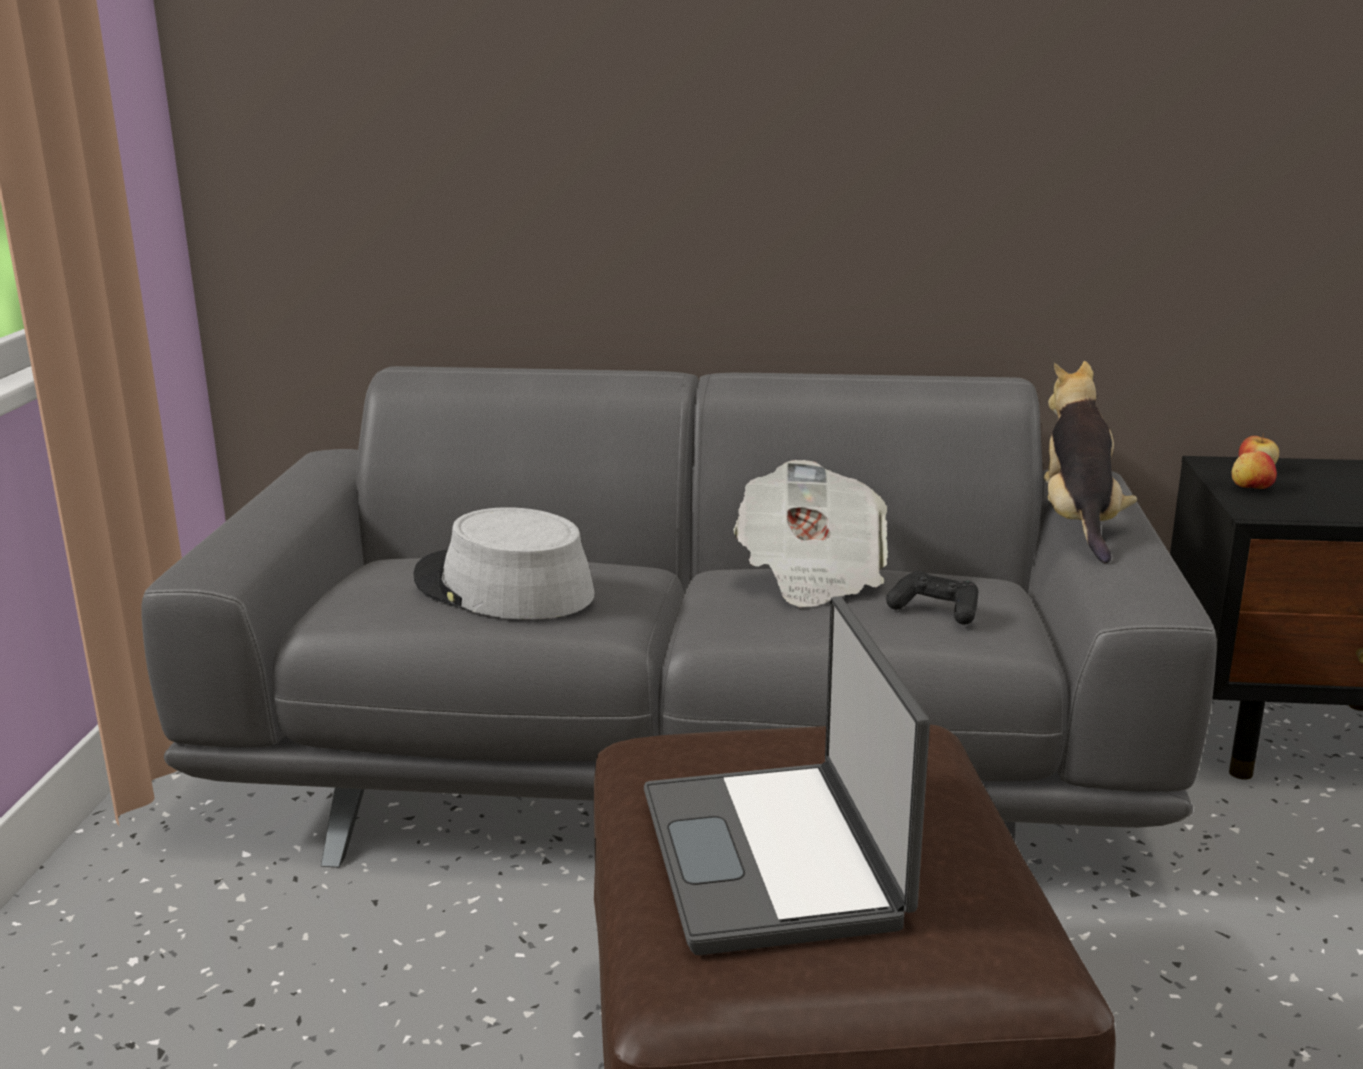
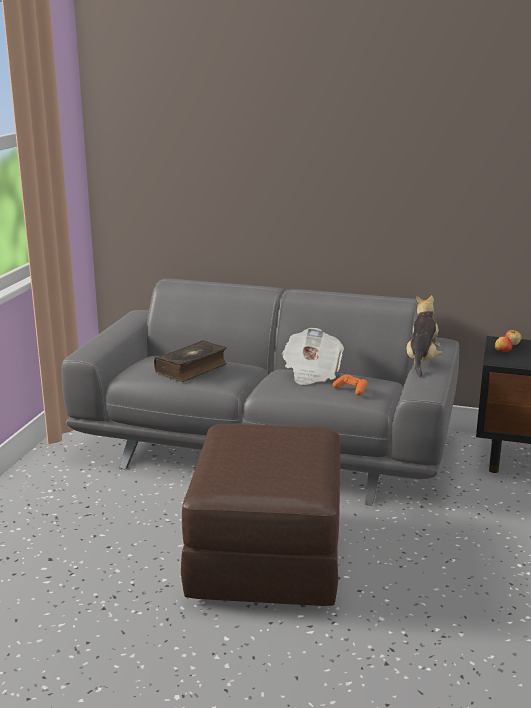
camera: 10 degrees right, 0 degrees up
(502, 588) = (192, 369): grey hat -> book
(776, 858) = (250, 460): laptop -> none
(935, 610) = (351, 389): black game controller -> orange game controller

